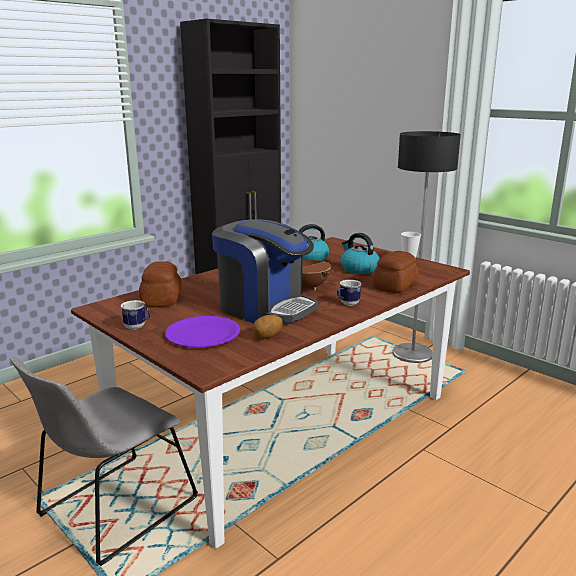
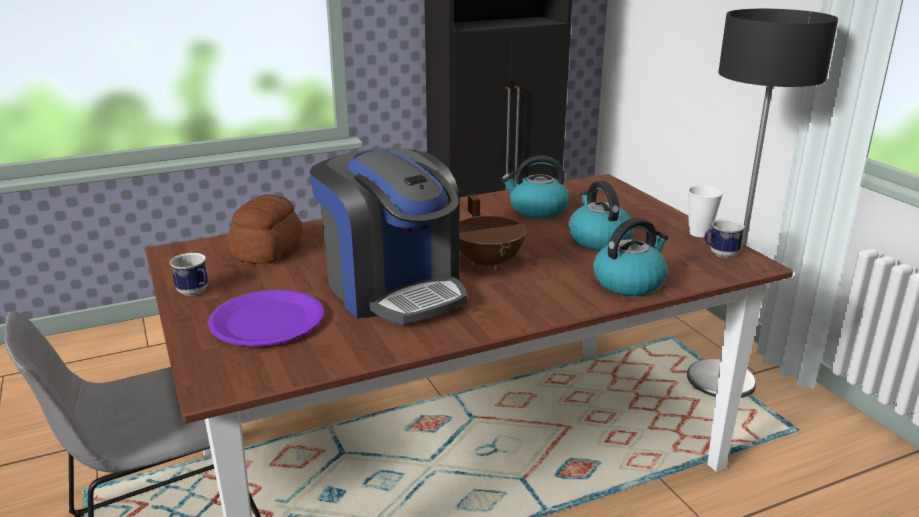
camera: 20 degrees right, 5 degrees up
(268, 337) = (350, 344): potato -> none
(347, 304) = (522, 304): mug -> mug (719, 254)
(394, 286) = (629, 282): bread -> kettle

